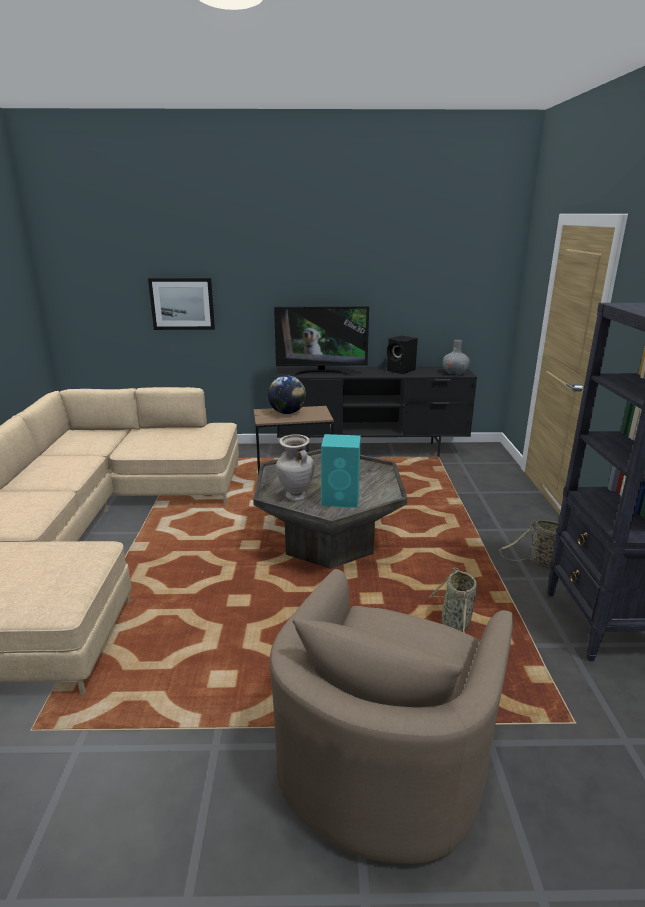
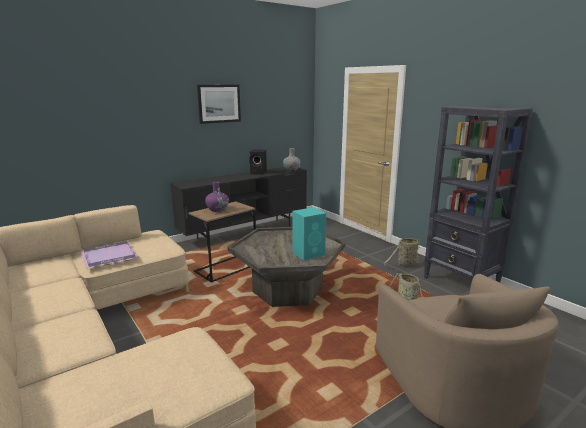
camera: 35 degrees left, 5 degrees down
(150, 442) = (110, 256): none -> purple tray
(182, 304) = (85, 139): picture -> picture (219, 103)
(287, 413) = (217, 210): globe -> purple vase
(295, 497) = (280, 260): beige vase -> none
(321, 373) = (210, 181): television -> none

